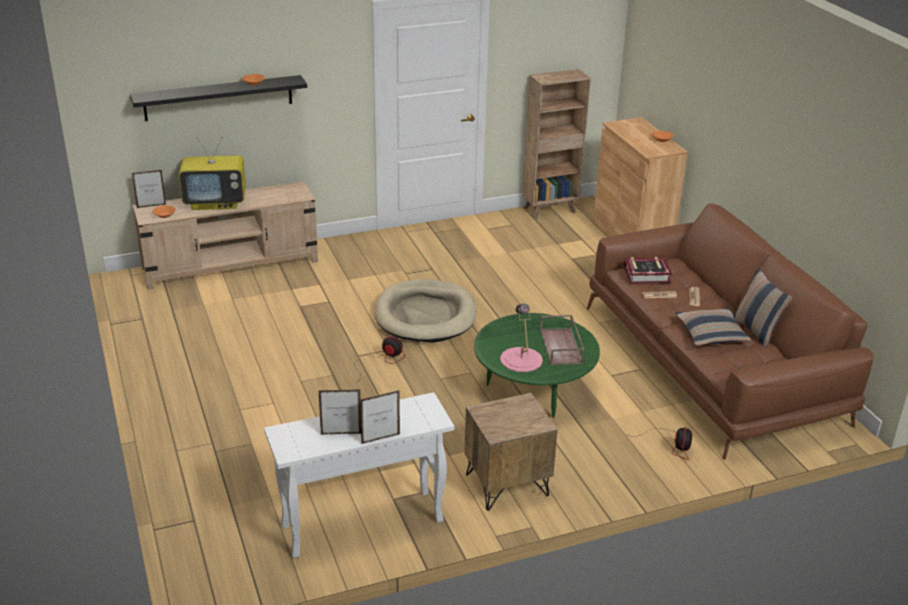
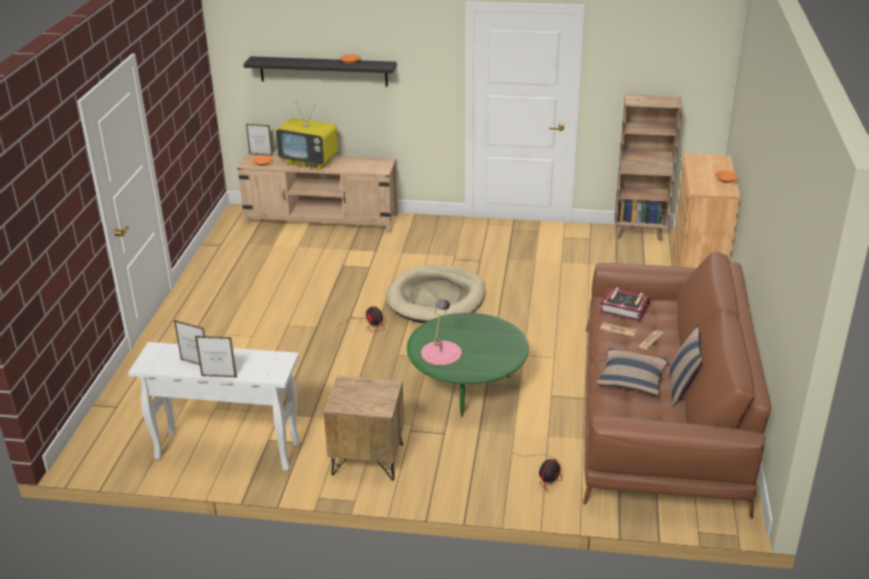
camera: 30 degrees right, 0 degrees up
(561, 347) = (488, 352): brown tray -> none

